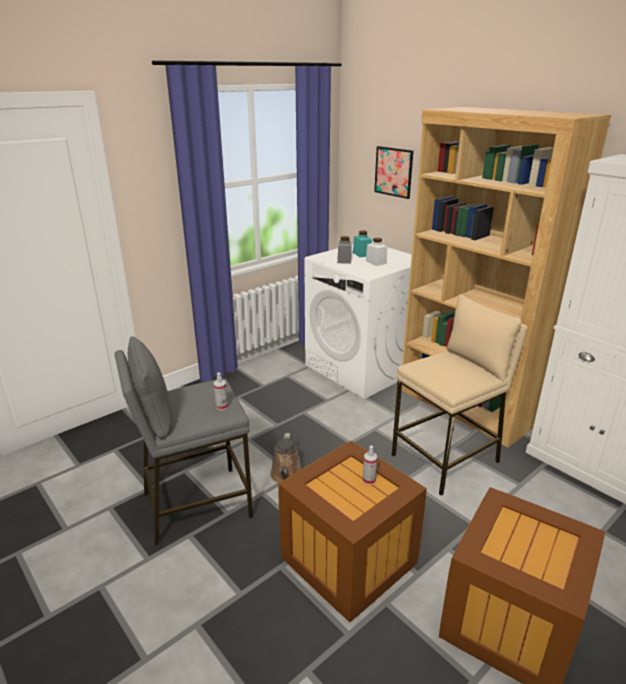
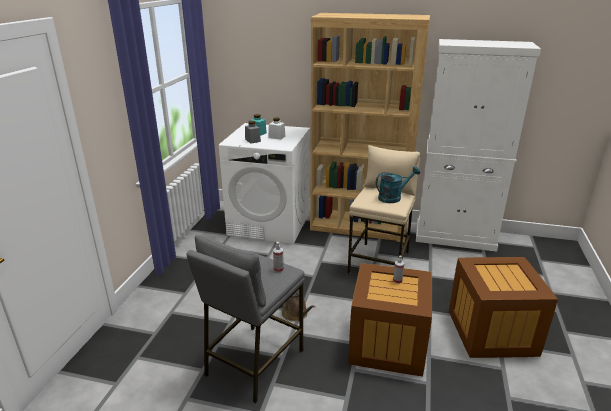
camera: 35 degrees left, 0 degrees up
(393, 172) = (264, 65): picture -> none
(463, 373) = (393, 197): none -> turquoise watering can

